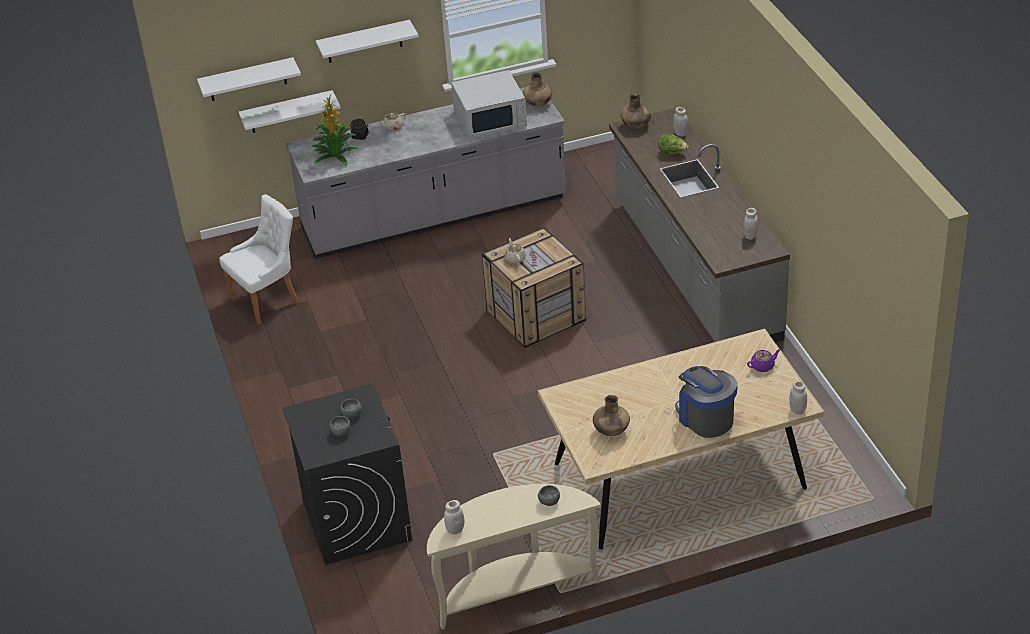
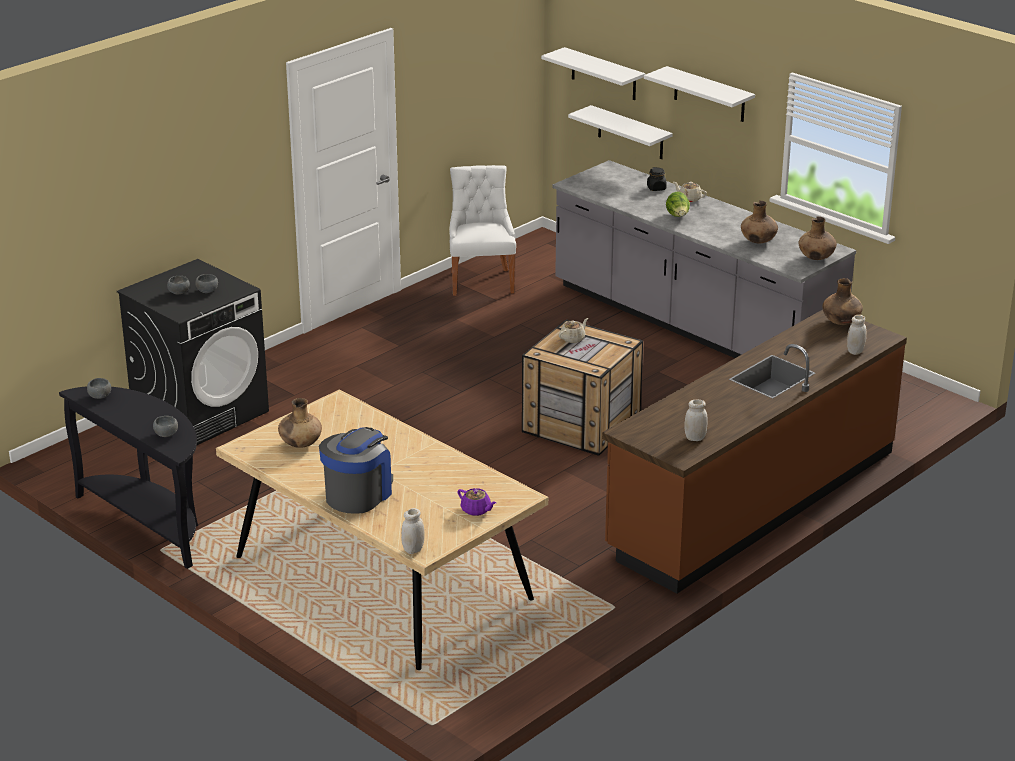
camera: 60 degrees right, 10 degrees down
(267, 299) = (481, 281): white chair -> white chair turned 120 degrees counterclockwise
(336, 155) = (612, 186): potted plant -> none
(455, 529) = (99, 396): white jar -> grey bowl
(491, 119) = (758, 241): white microwave -> brown vase
(514, 590) = (150, 522): beige console table -> black console table
(672, 153) = (810, 355): lettuce -> lettuce (678, 216)
(694, 269) = (752, 500): grey counter -> brown counter

